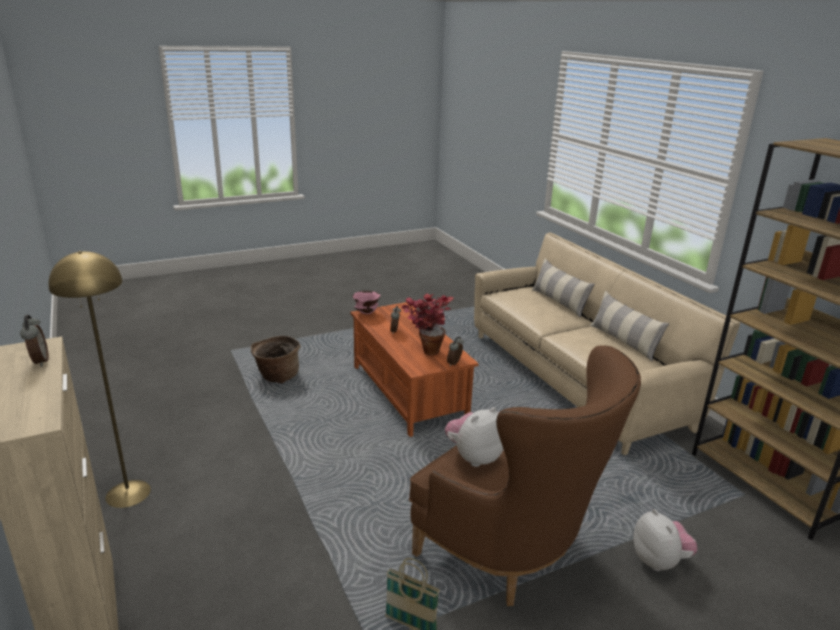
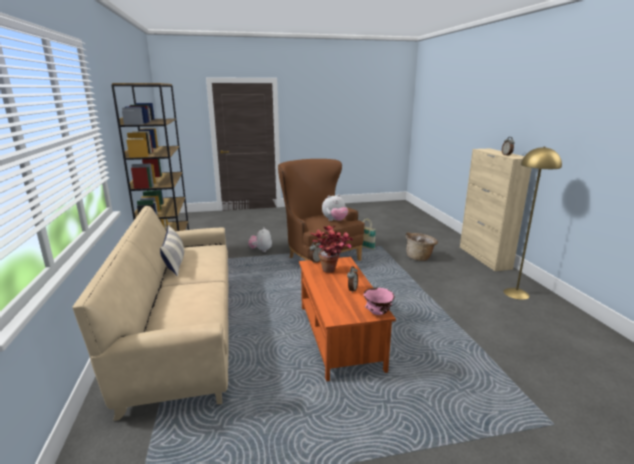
camera: 165 degrees left, 5 degrees down
(277, 376) = (468, 371): basket -> basket (419, 257)
(559, 302) = (162, 303): pillow -> none

